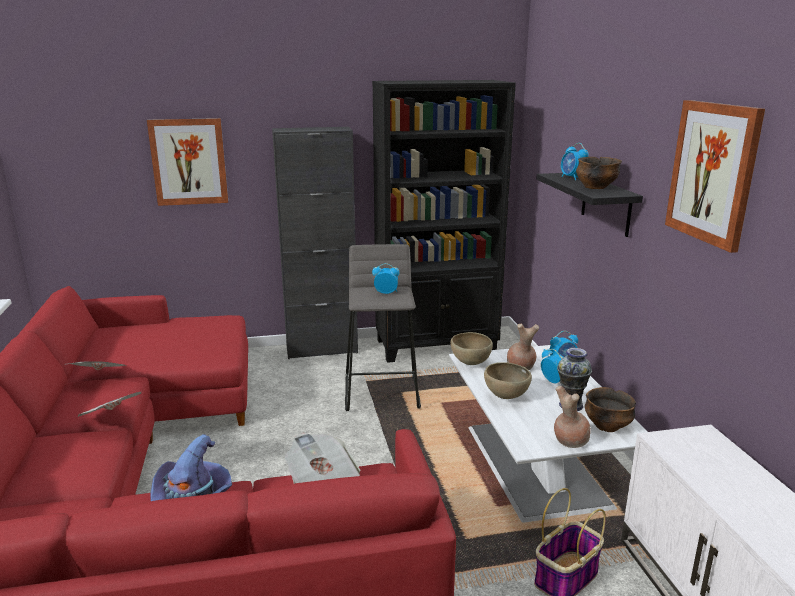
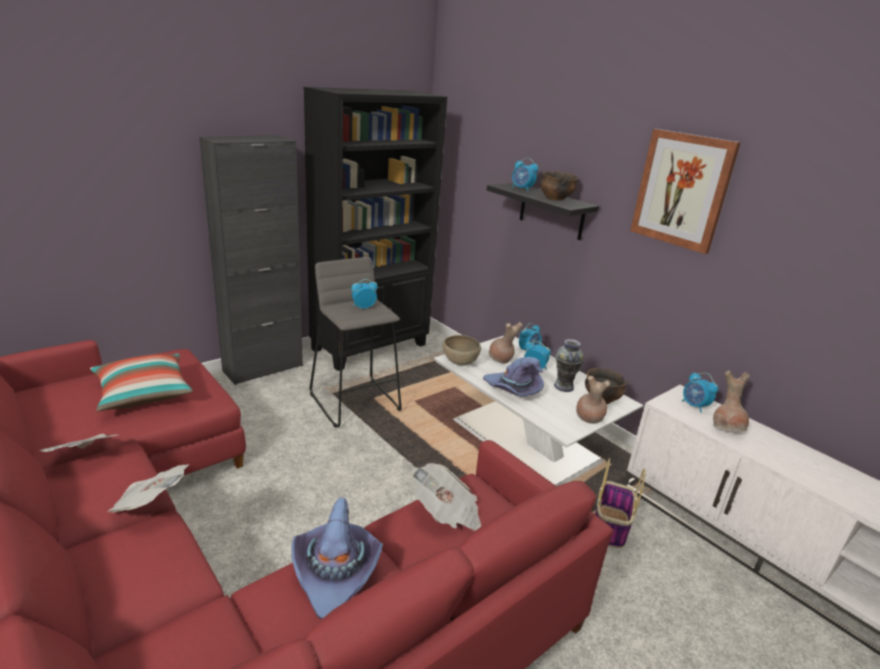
camera: 30 degrees left, 5 degrees up
(175, 342) = (143, 393): none -> pillow
(189, 162) = (99, 177): picture -> none
(506, 397) = (513, 389): brown bowl -> purple hat
(704, 450) = (694, 406): none -> alarm clock
(725, 484) = (727, 429): none -> brown vase

